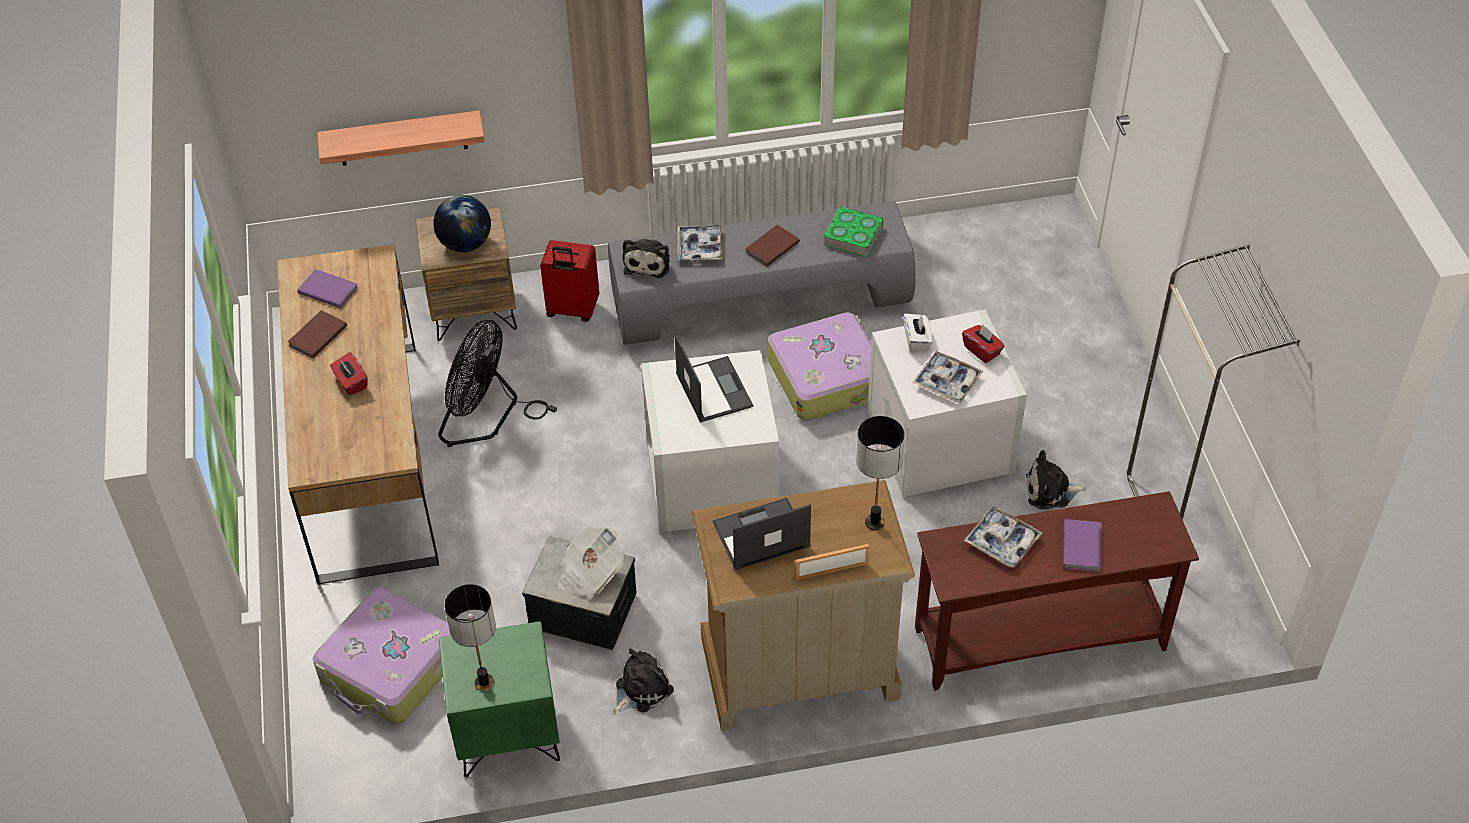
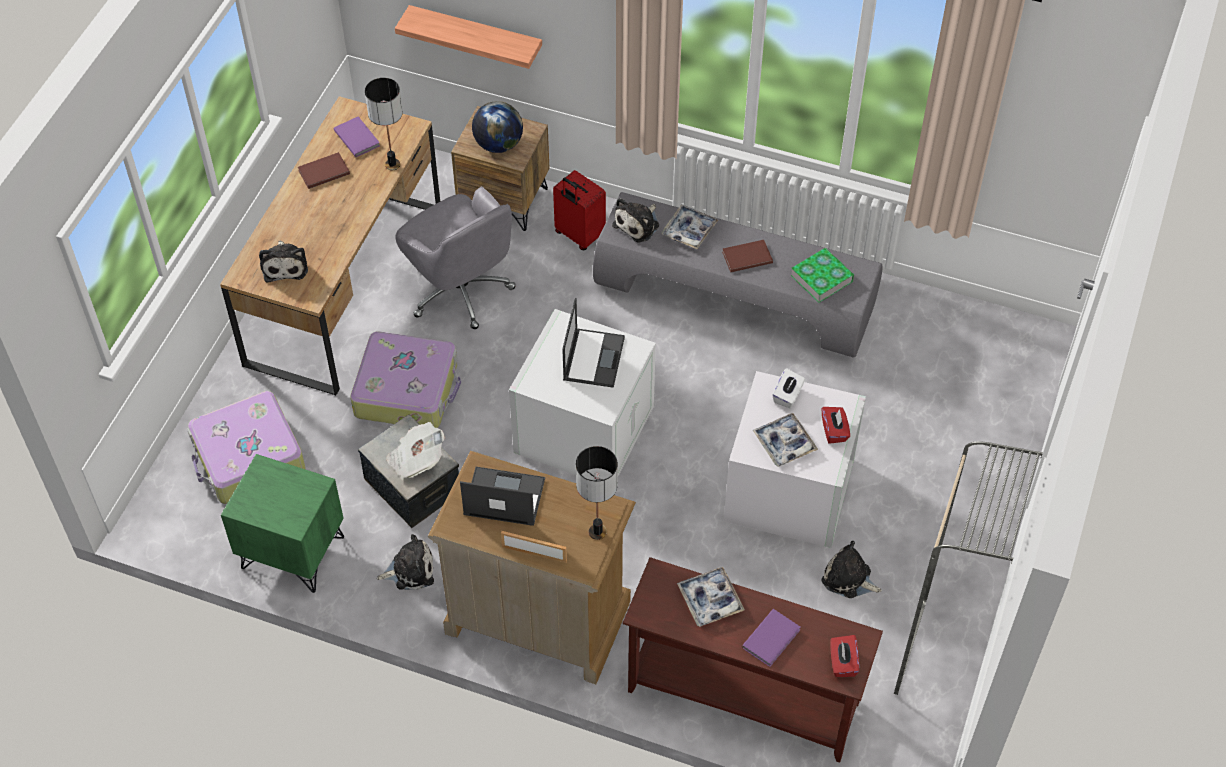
camera: 30 degrees right, 5 degrees up
(345, 439) = (285, 265): none -> plush toy
(351, 383) = (320, 222): red tissue box -> red tissue box (842, 663)
(484, 682) = (262, 505): table lamp -> table lamp (392, 164)
(493, 412) = (460, 291): black fan -> grey office chair
(828, 377) = (739, 389): suitcase -> suitcase (408, 389)

